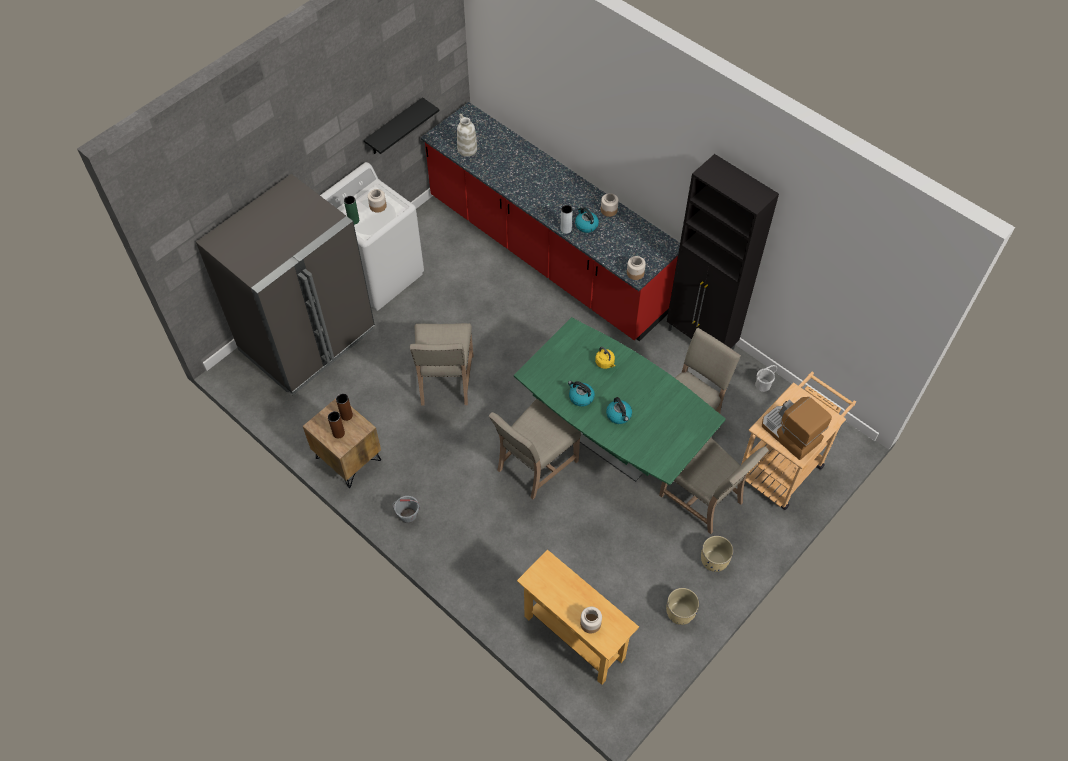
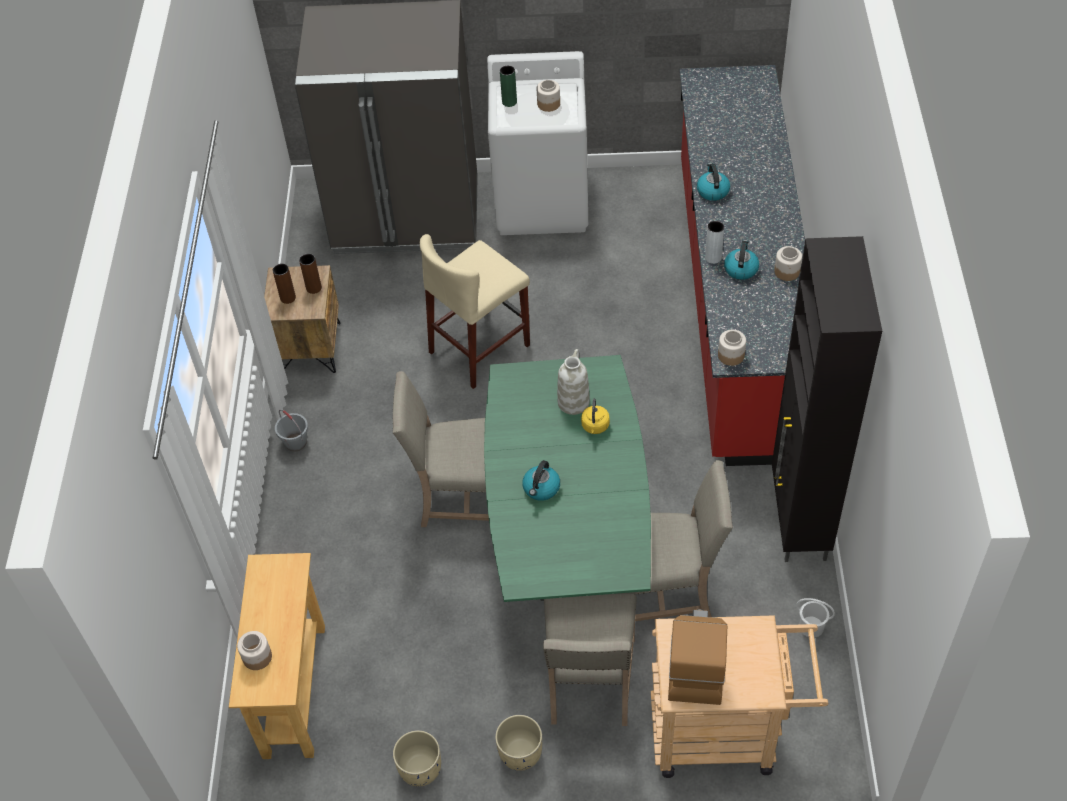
camera: 50 degrees right, 5 degrees down
(394, 127) = (641, 32): black shelf -> none
(445, 381) = (479, 348): beige chair -> beige stool
(467, 149) = (711, 110): white vase -> white vase (573, 401)
(580, 397) = (526, 439): kettle -> kettle (712, 191)

